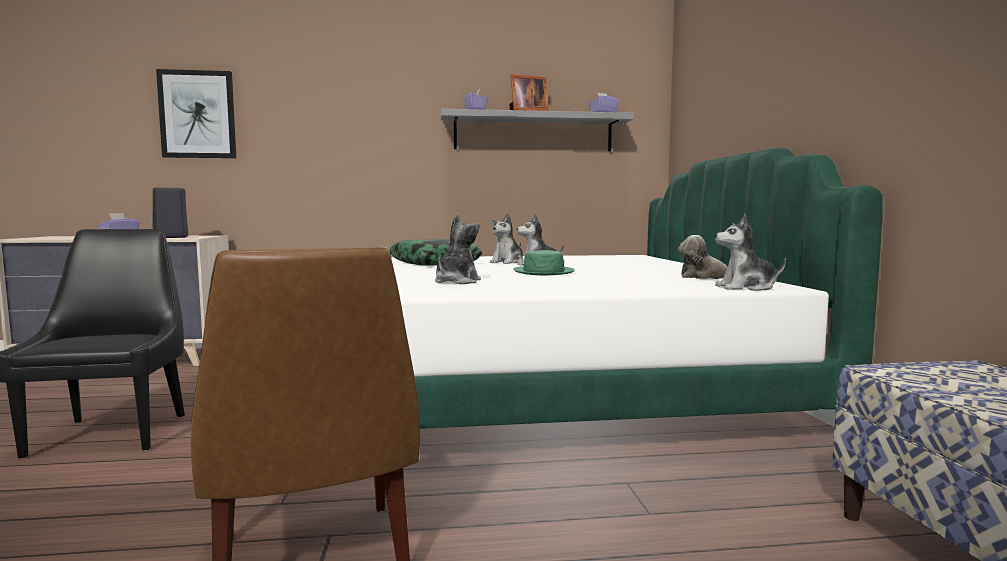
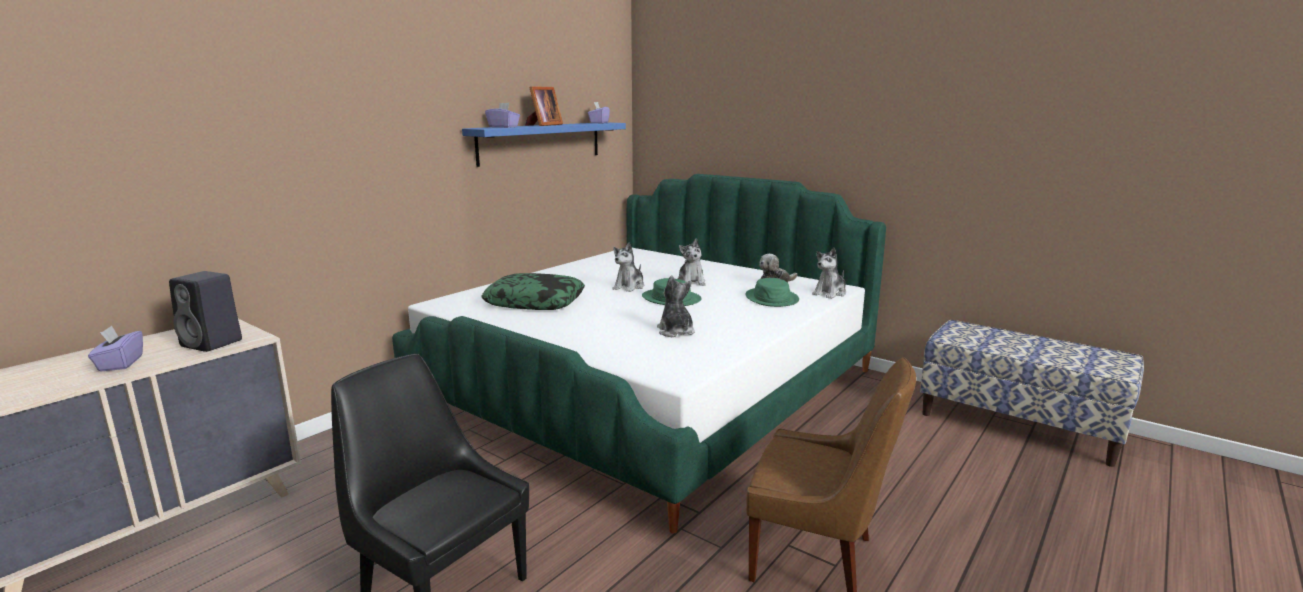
camera: 45 degrees left, 10 degrees up
(197, 114) = (158, 150): picture -> none
(508, 262) = (587, 286): plush toy -> plush toy (691, 282)
(533, 133) = (541, 142): grey shelf -> blue shelf
(649, 282) = (772, 298): none -> green hat

